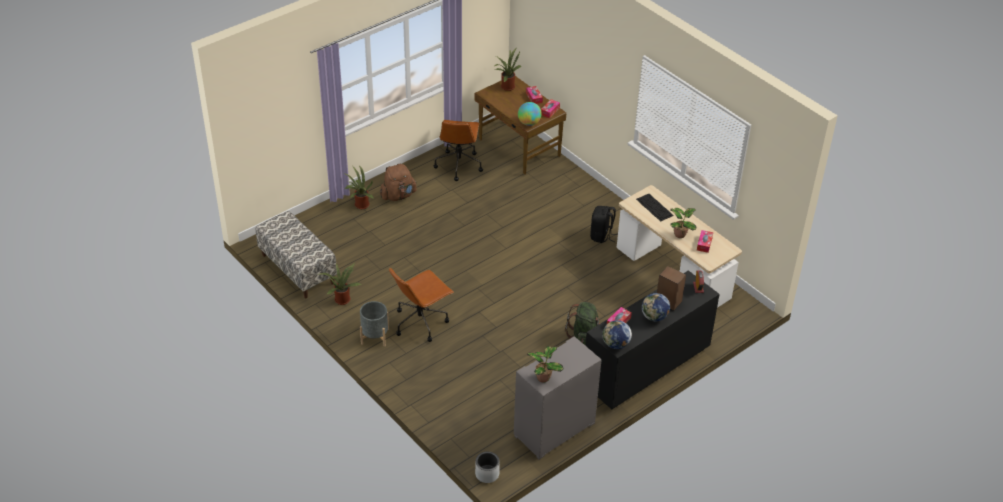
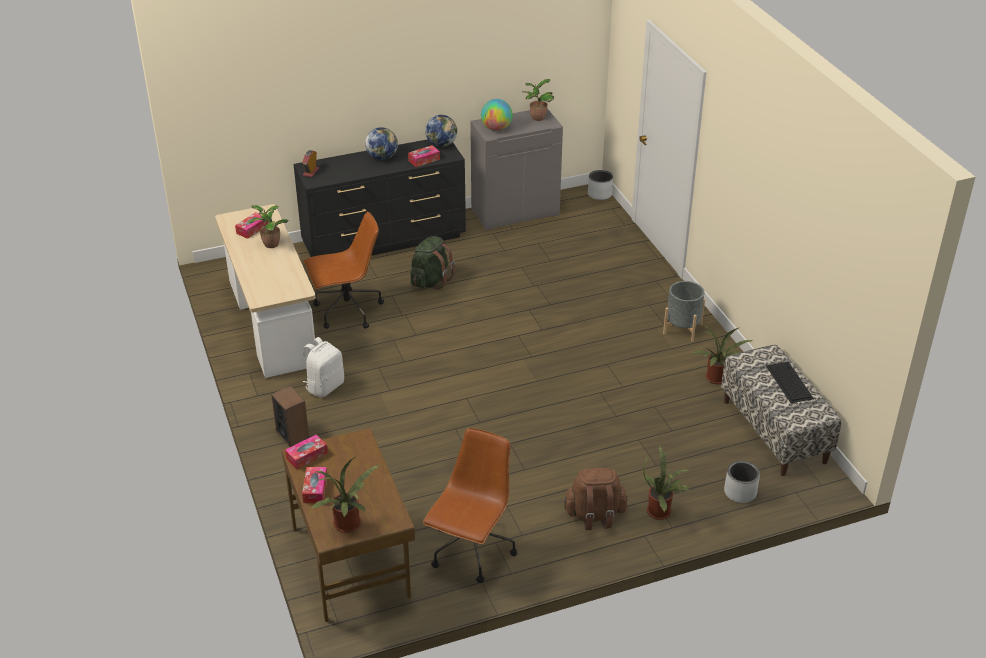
camera: 160 degrees left, 5 degrees down
(315, 226) = (740, 492): none -> grey planter
(421, 322) = (620, 333): brown office chair -> brown office chair (346, 311)
(529, 123) = (356, 441): globe -> globe (496, 129)
(601, 236) = (324, 386): black backpack -> white backpack
(655, 207) = (272, 279): keyboard -> keyboard (788, 381)
(668, 301) = (355, 166): speaker -> speaker (292, 435)

